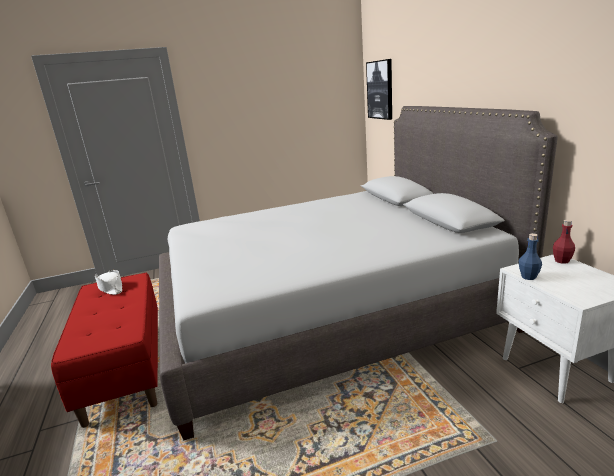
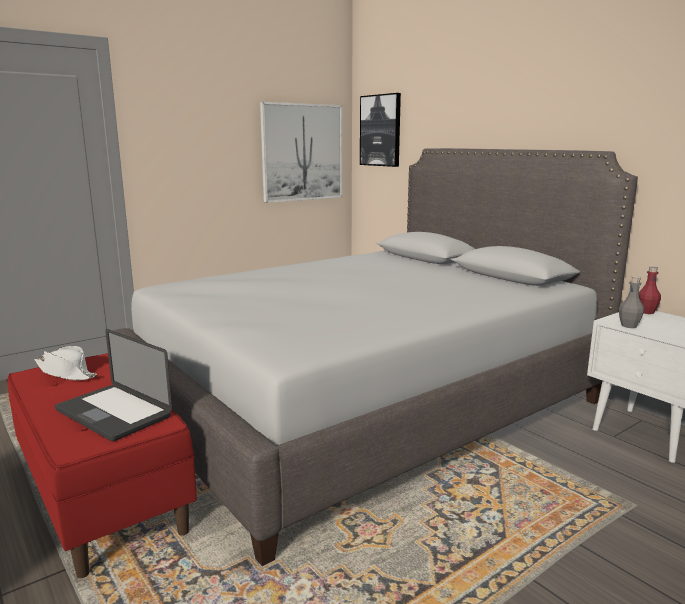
camera: 20 degrees left, 5 degrees down
(110, 324) = (113, 413): none -> laptop
(321, 112) = (302, 152): none -> picture
(528, 277) = (629, 326): blue bottle -> grey bottle

